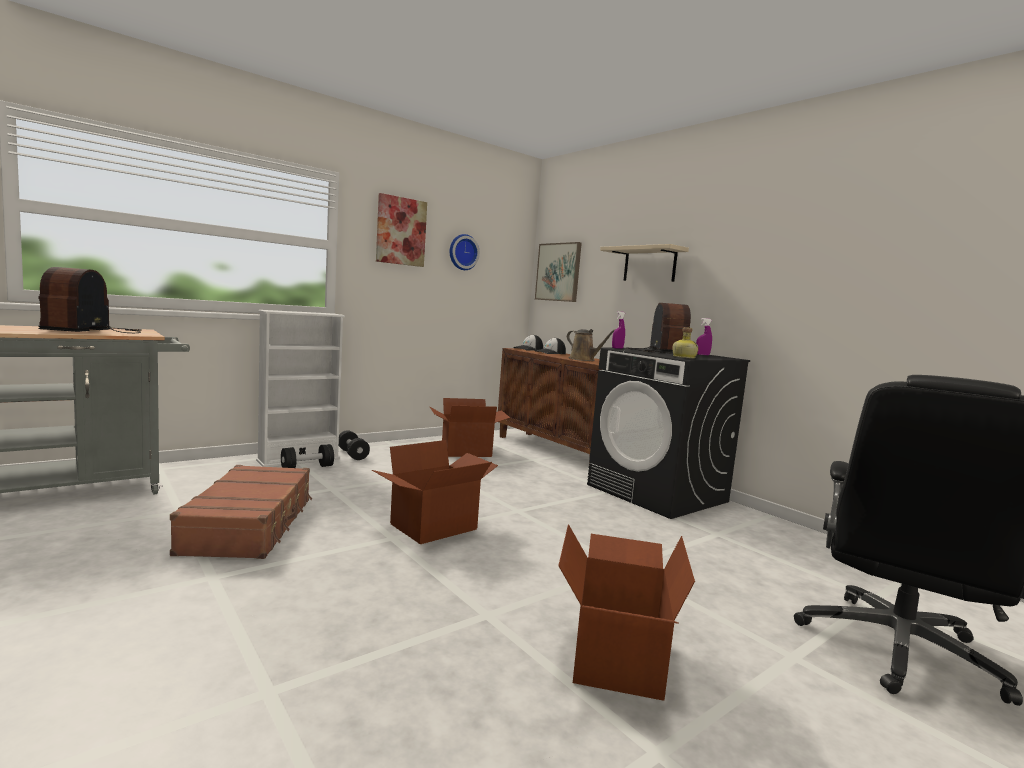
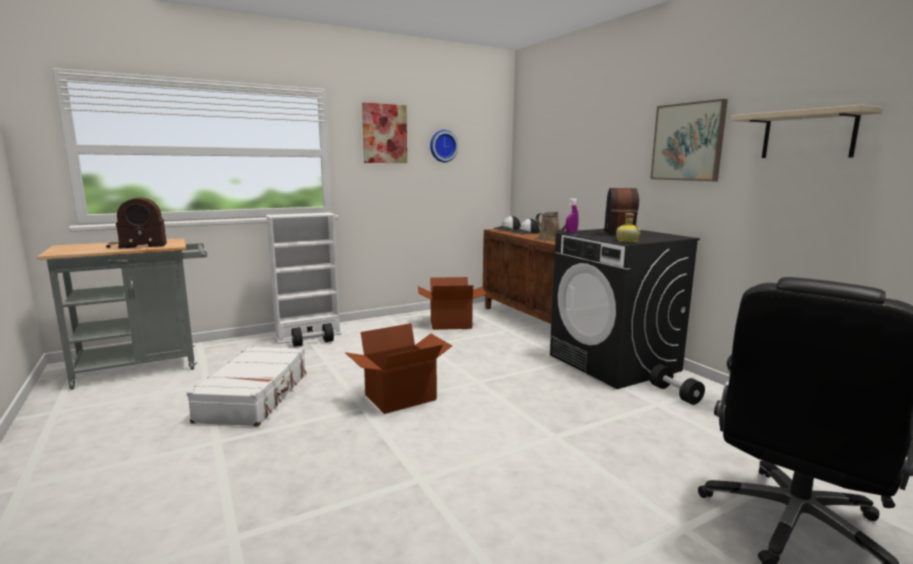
camera: 10 degrees right, 5 degrees up
(95, 331) = (137, 245): radio -> radio turned 120 degrees counterclockwise
(250, 525) = (255, 396): brown suitcase -> white suitcase
(352, 454) = (353, 329): black dumbbell -> black dumbbell (675, 394)
(558, 272) = (532, 156): picture -> picture (687, 142)
(615, 658) = (516, 522): cardboard box -> none
(649, 265) = (609, 148): beige shelf -> beige shelf (808, 135)
(702, 354) = (654, 234): purple spray bottle -> none

